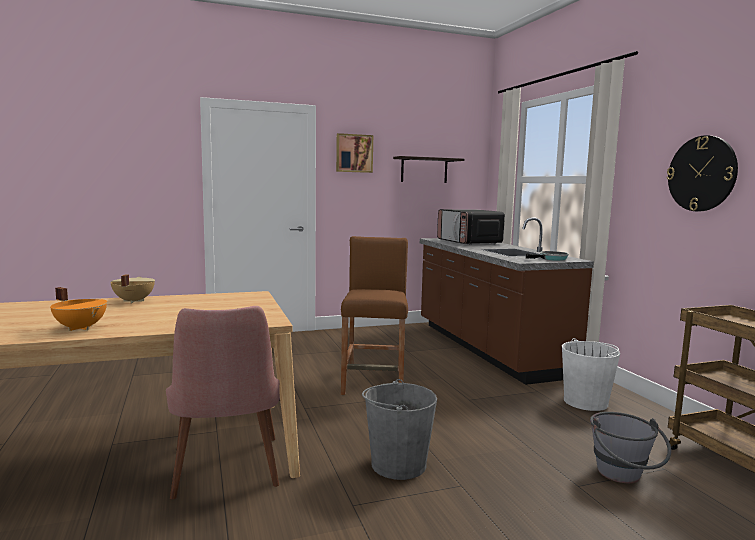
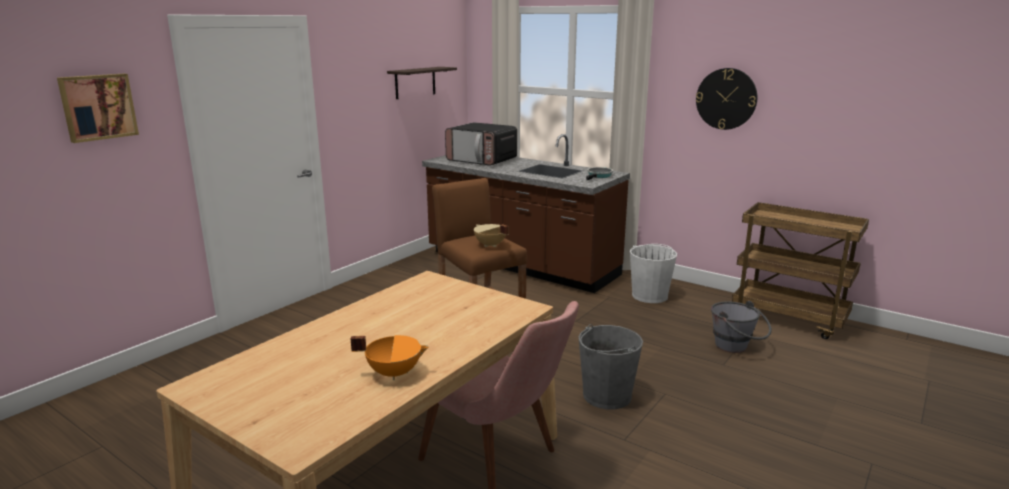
camera: 35 degrees left, 10 degrees up
(133, 301) = (338, 324): beige cooking pot -> beige cooking pot (490, 245)
(354, 153) = (350, 72): picture -> picture (98, 107)

